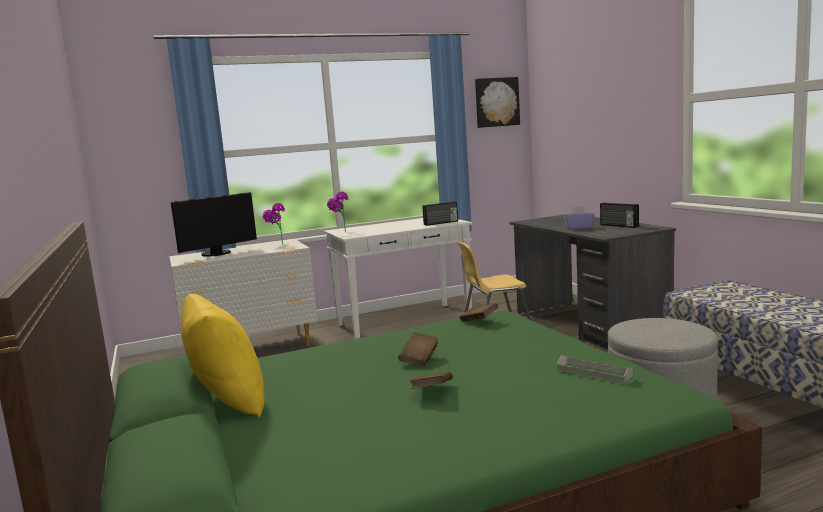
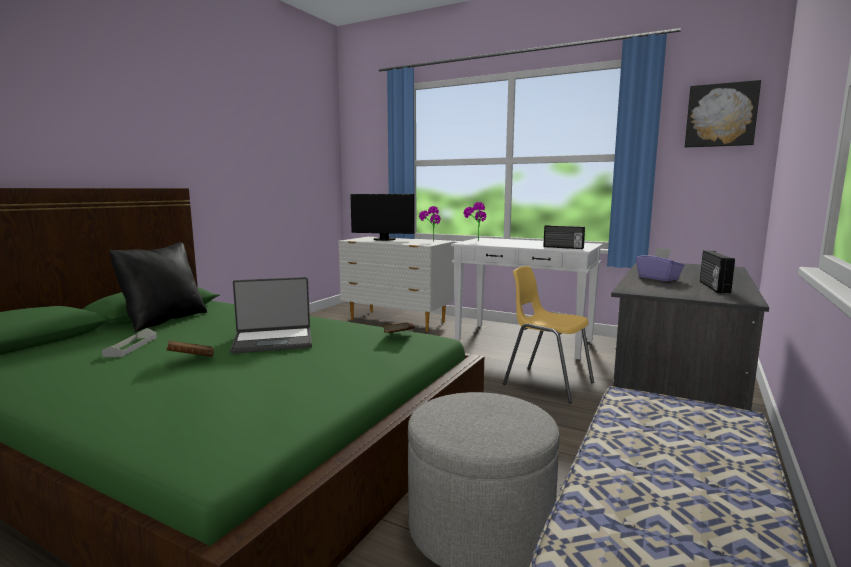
camera: 50 degrees right, 0 degrees up
(228, 402) = (163, 320): yellow pillow -> black pillow
(420, 359) = (273, 341): brown book -> laptop
(594, 372) = (265, 405): grey tray -> grey tray (131, 346)

